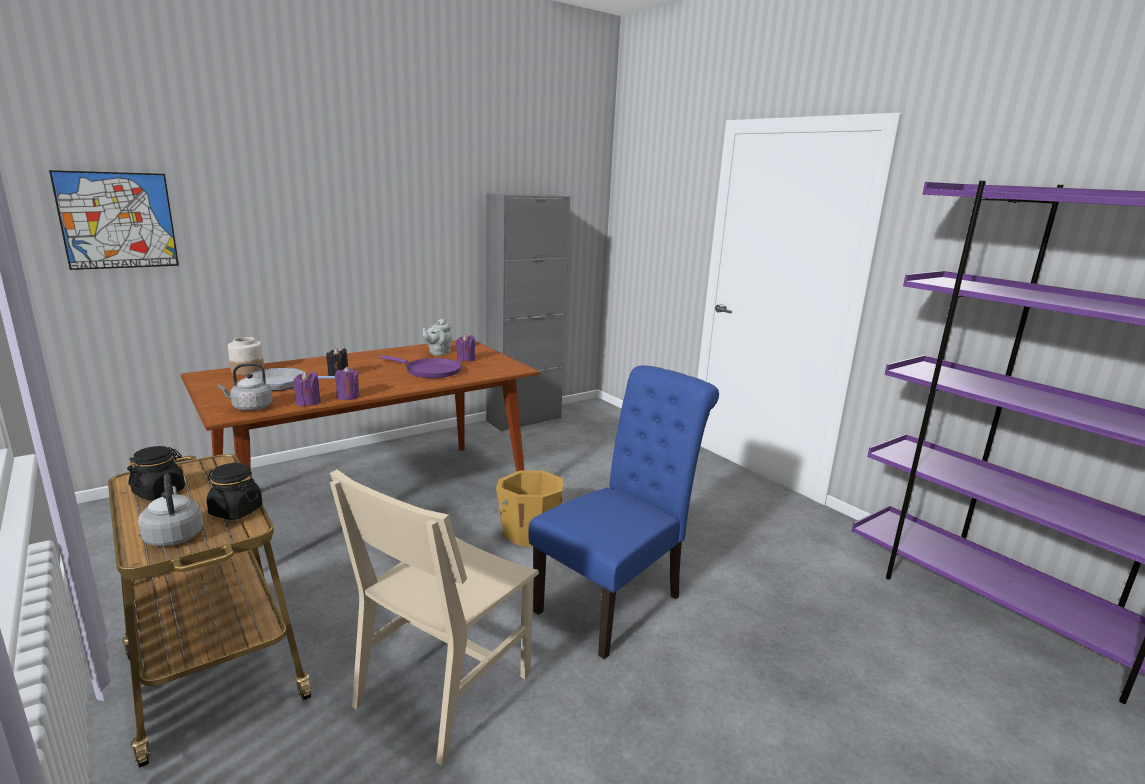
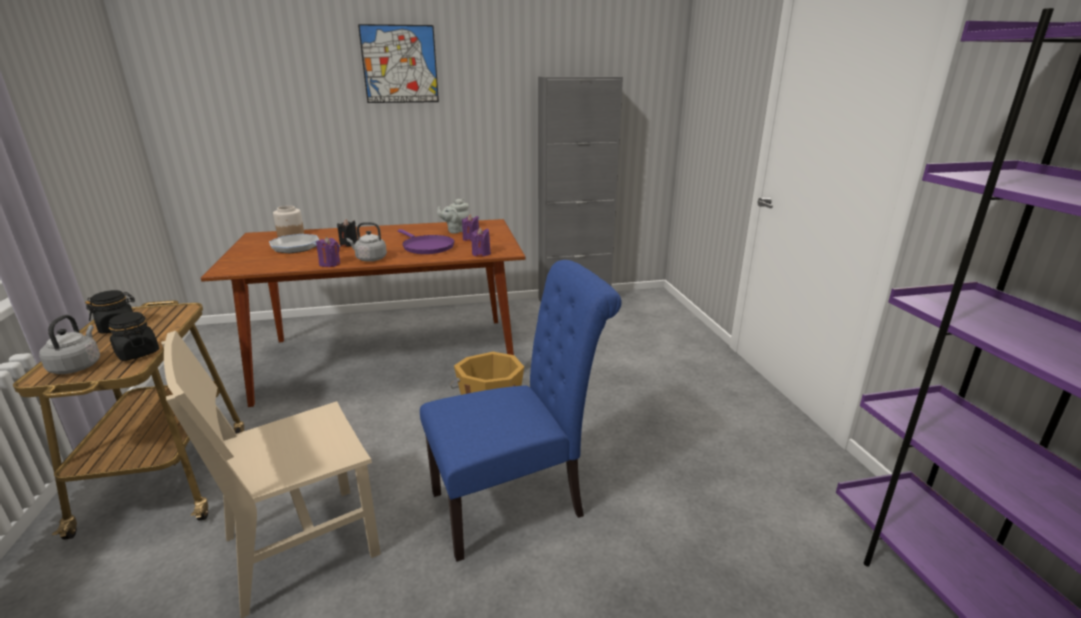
camera: 25 degrees right, 5 degrees up
(118, 220) = (214, 107): picture -> picture (400, 64)
(250, 408) = (249, 265): grey kettle -> grey kettle (369, 259)
(308, 403) = (294, 266): purple candle -> purple candle (481, 254)

